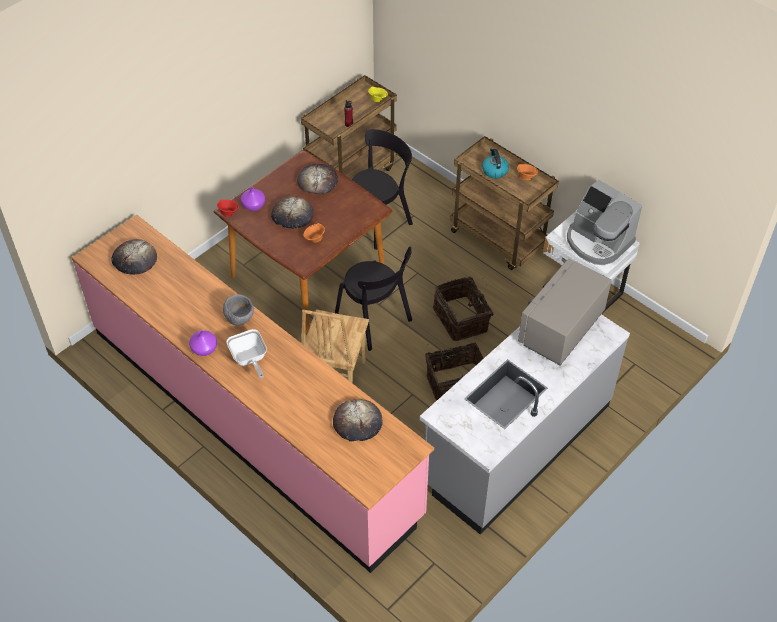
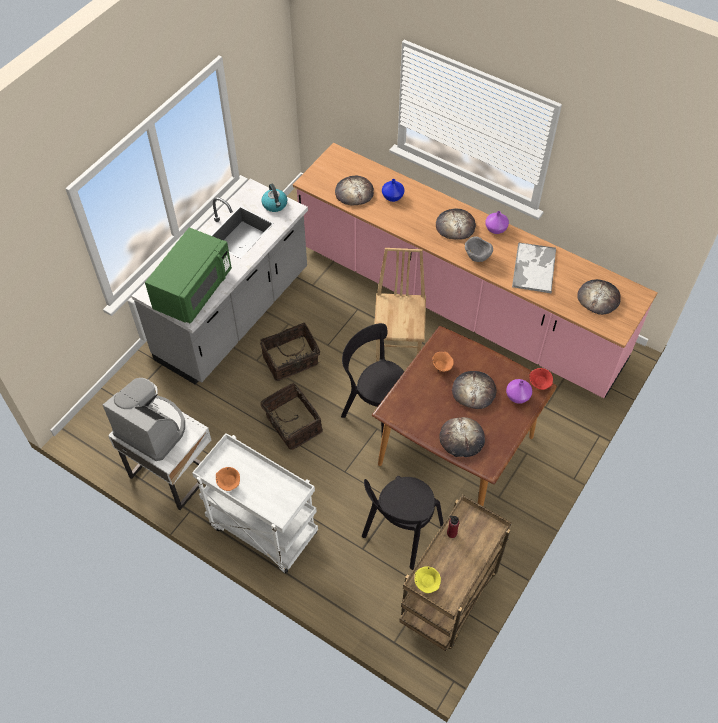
camera: 170 degrees right, 5 degrees up
(183, 299) = (534, 267): none -> tray
(249, 359) = (455, 226): frying pan -> bread
(311, 409) = (392, 196): none -> blue vase
(494, 170) = (266, 487): kettle -> kettle (275, 205)
(499, 239) = (261, 529): brown cart -> white cart
(561, 328) = (193, 291): grey microwave -> green microwave

